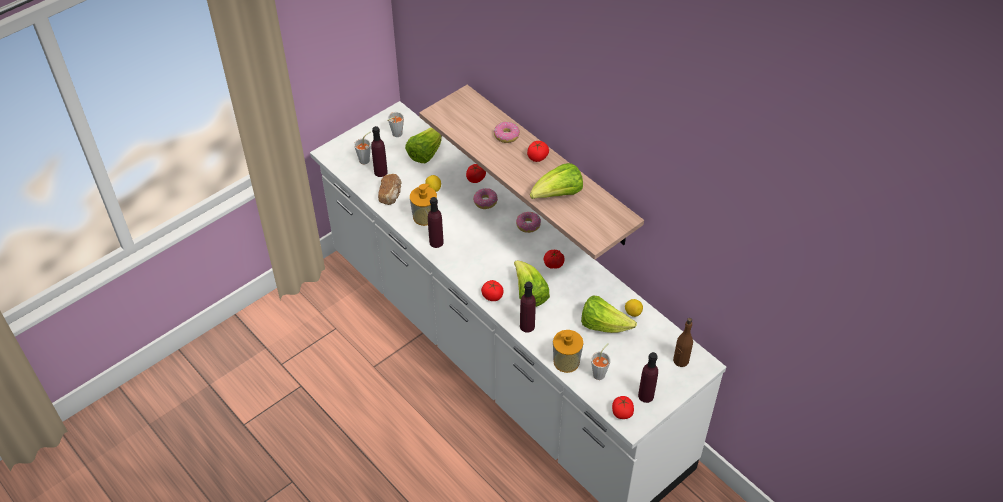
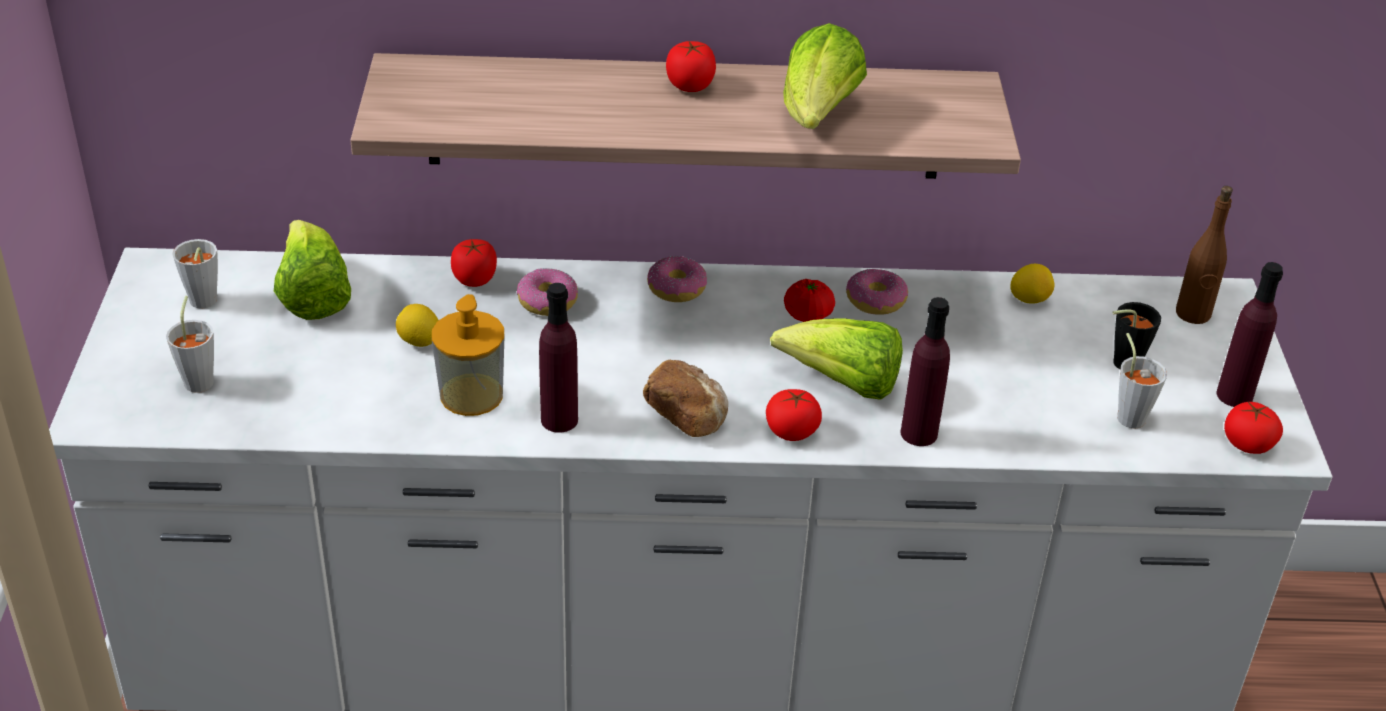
camera: 50 degrees left, 10 degrees down
(380, 172) = (265, 380): purple bottle -> none
(391, 195) = (347, 403): bread -> bread (687, 414)
(506, 136) = (583, 85): donut -> donut (876, 300)
(566, 361) = (1058, 437): soap dispenser -> none
(603, 325) = (1021, 346): lettuce -> none
(626, 356) = (1120, 364): none -> black cup

